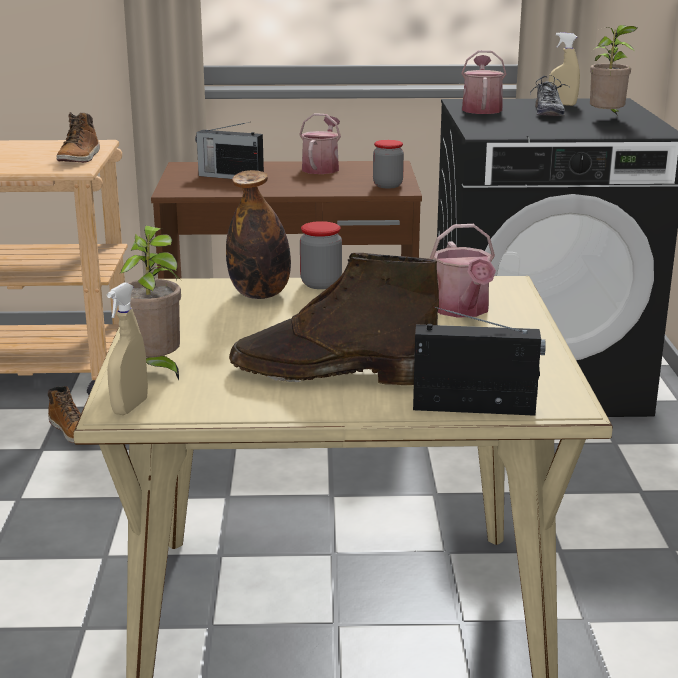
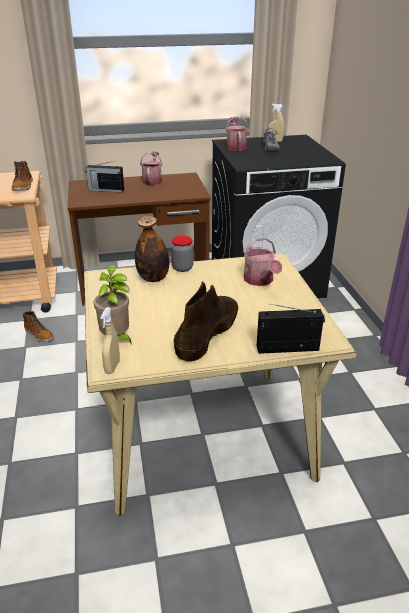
camera: 10 degrees left, 10 degrees up
(329, 373) = (208, 332): brown boot -> brown boot turned 120 degrees clockwise
(387, 185) = (191, 191): jar -> none
(607, 119) = (301, 151): potted plant -> none

